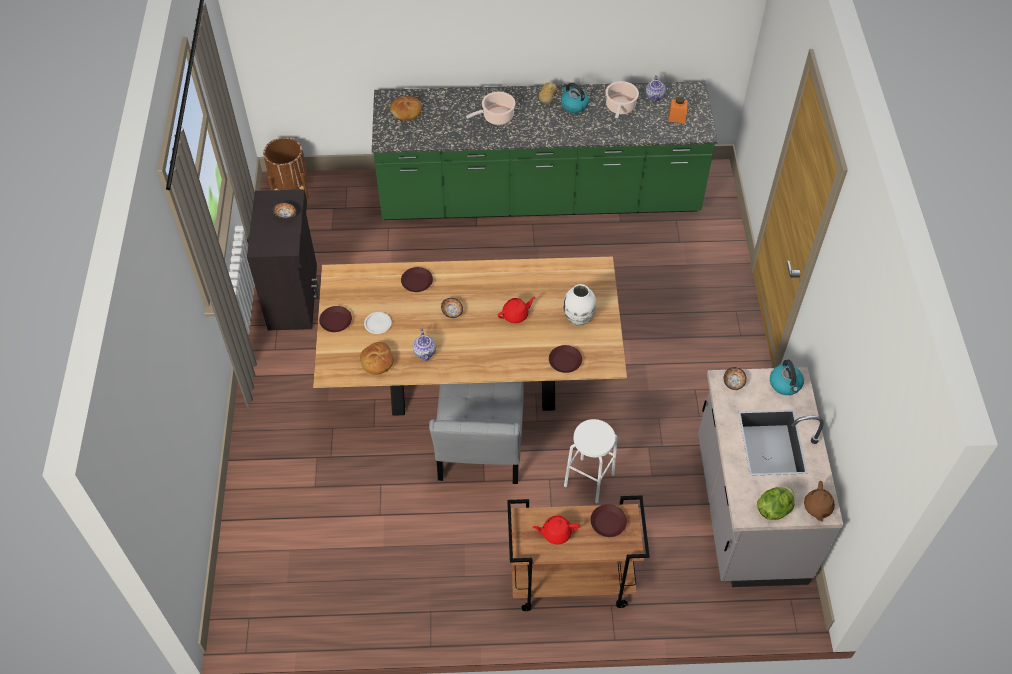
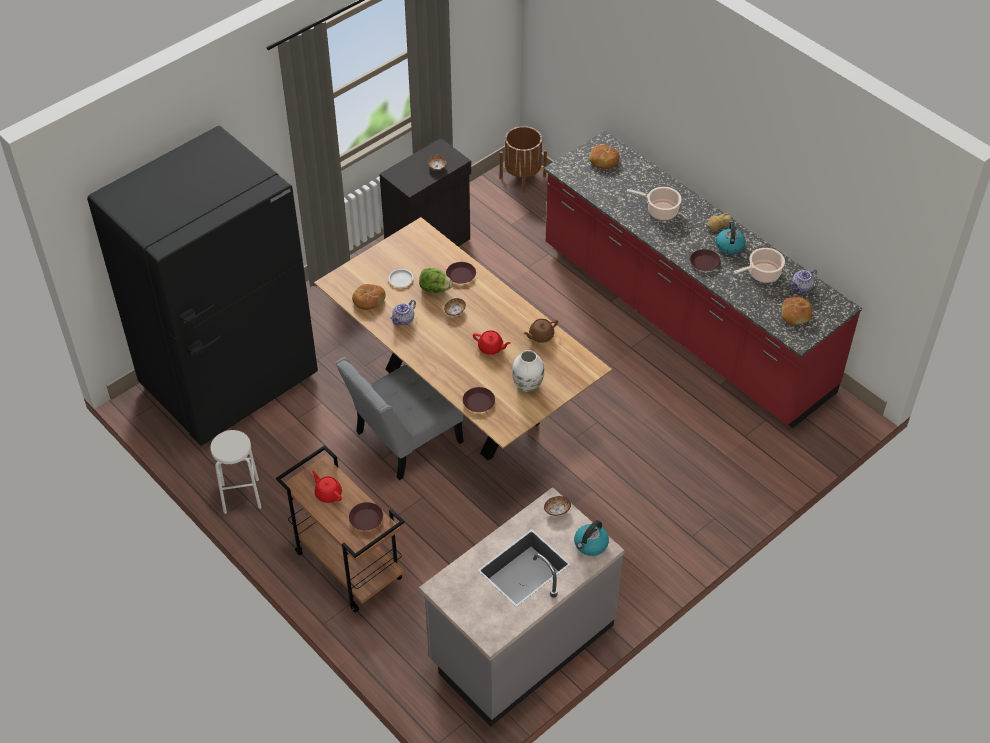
camera: 50 degrees right, 5 degrees down
(286, 539) = (230, 382): none -> black fridge
(335, 321) = (380, 256): brown plate -> brown plate (704, 262)
(539, 197) = (684, 320): green counter -> red counter
(589, 480) = (446, 522): white stool -> white stool (241, 496)
(677, 117) = (796, 314): orange jar -> bread
(774, 509) = (460, 603): lettuce -> lettuce (435, 289)
(817, 508) = (489, 631): brown teapot -> brown teapot (540, 336)

